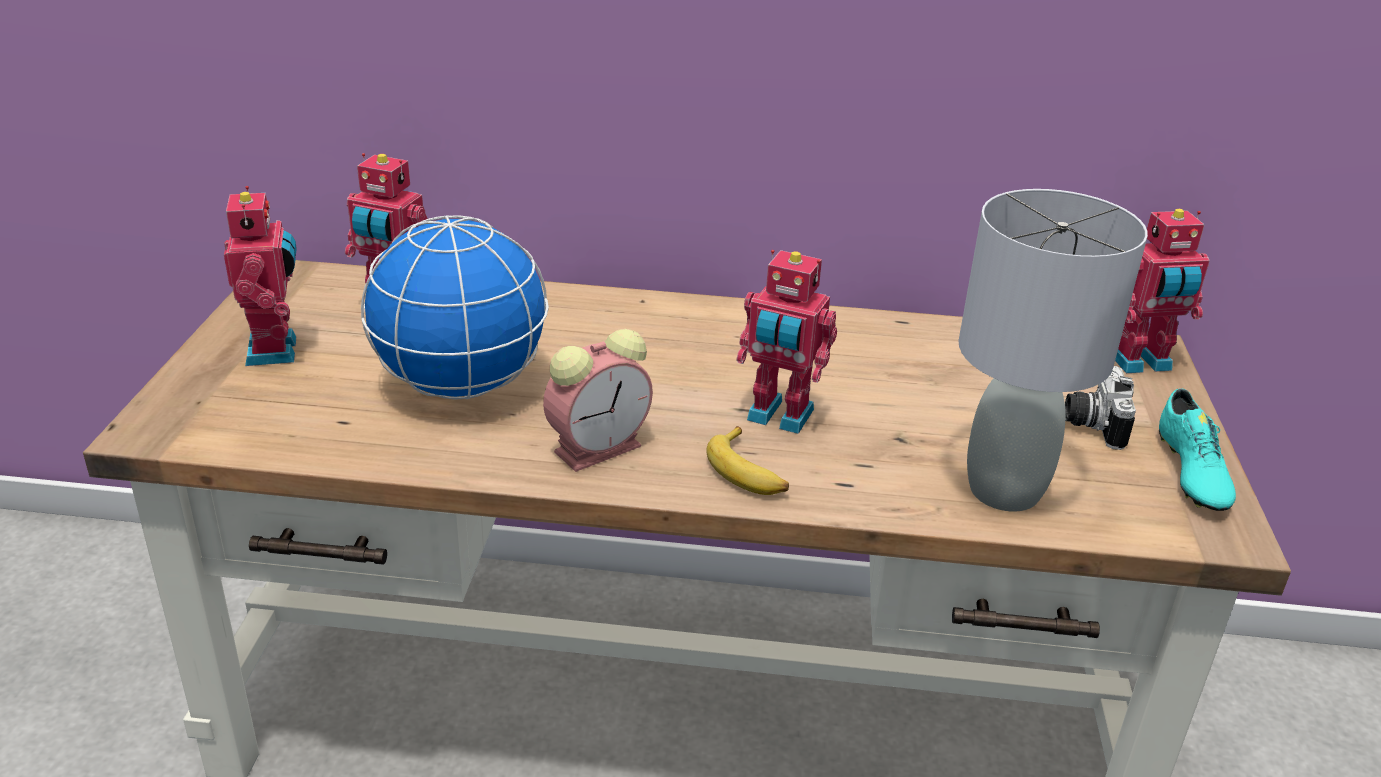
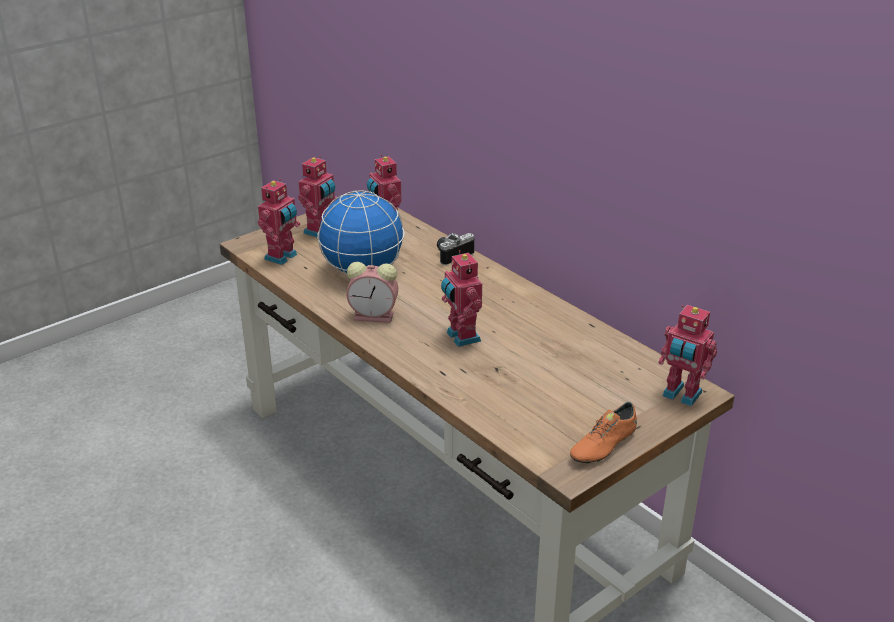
camera: 45 degrees right, 0 degrees up
(269, 423) = (282, 257): none -> toy robot
(748, 472) = (413, 350): banana -> none
(1004, 491) = (502, 408): grey table lamp -> none
(1091, 423) = (597, 405): camera -> camera (452, 255)
(1190, 473) = (603, 446): turquoise shoe -> orange shoe

